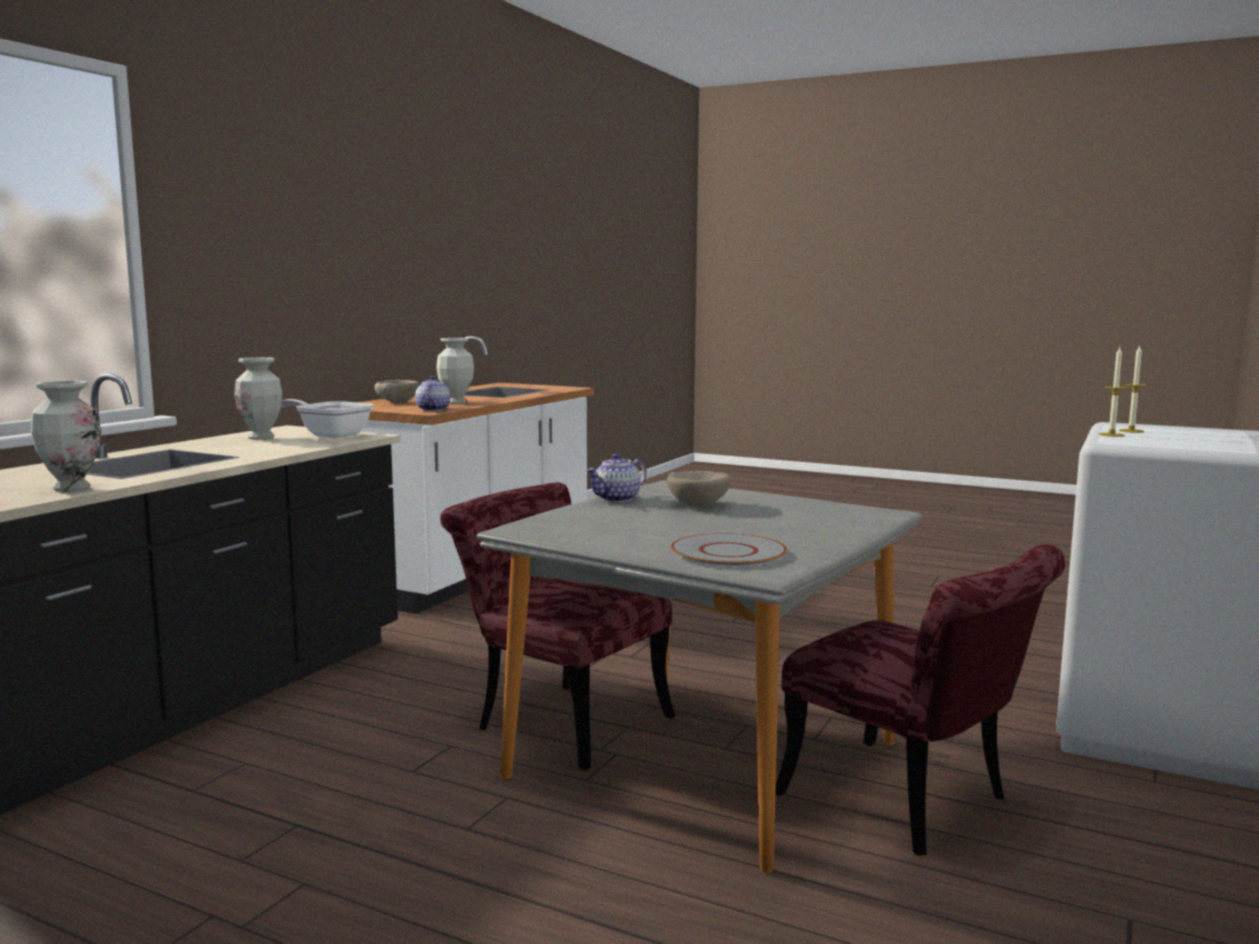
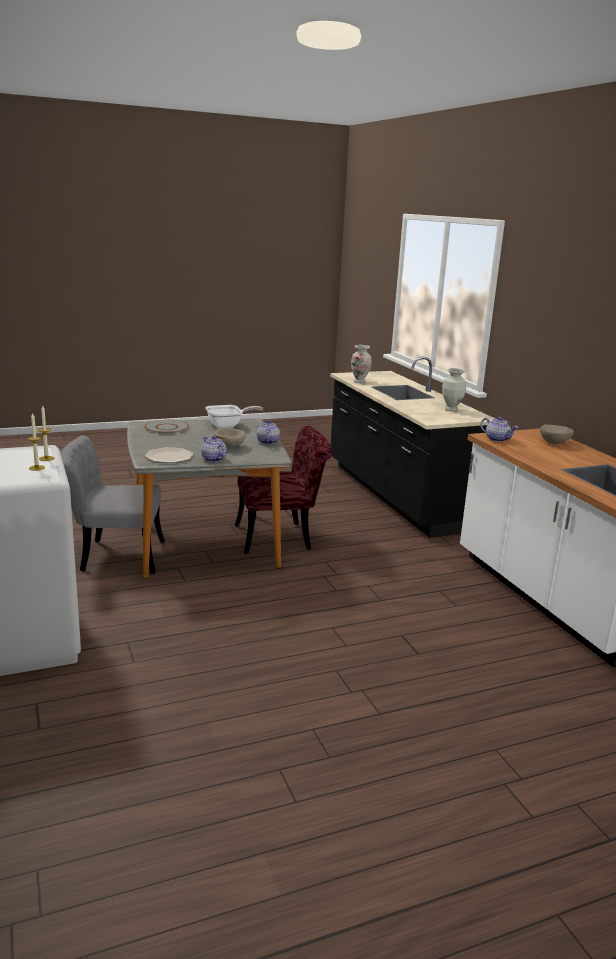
camera: 130 degrees right, 10 degrees up
(330, 435) = (443, 417): frying pan -> frying pan (228, 425)
(456, 403) = (534, 451): vase -> none
(771, 498) = (213, 459): none -> teapot
(834, 512) = (169, 456): none -> plate
(912, 804) = (113, 556): red chair -> grey chair

